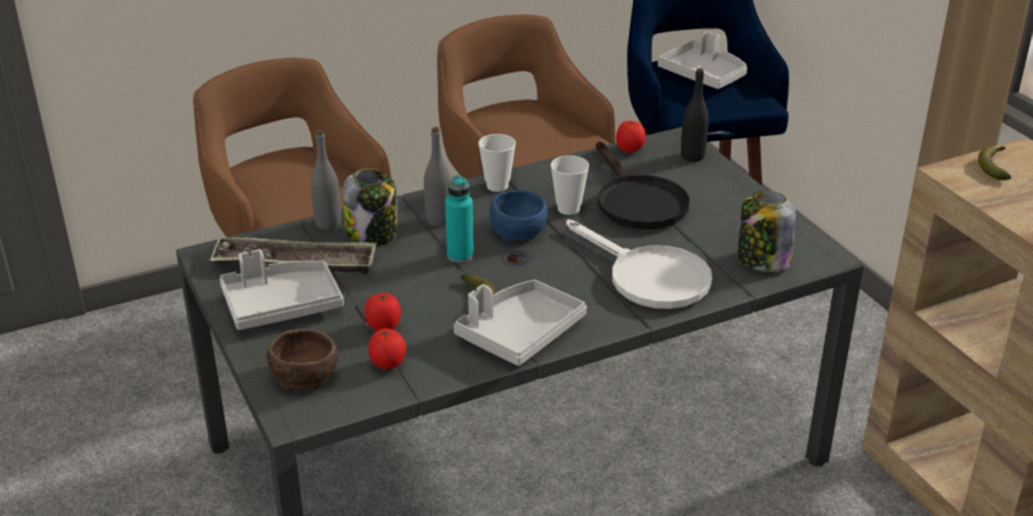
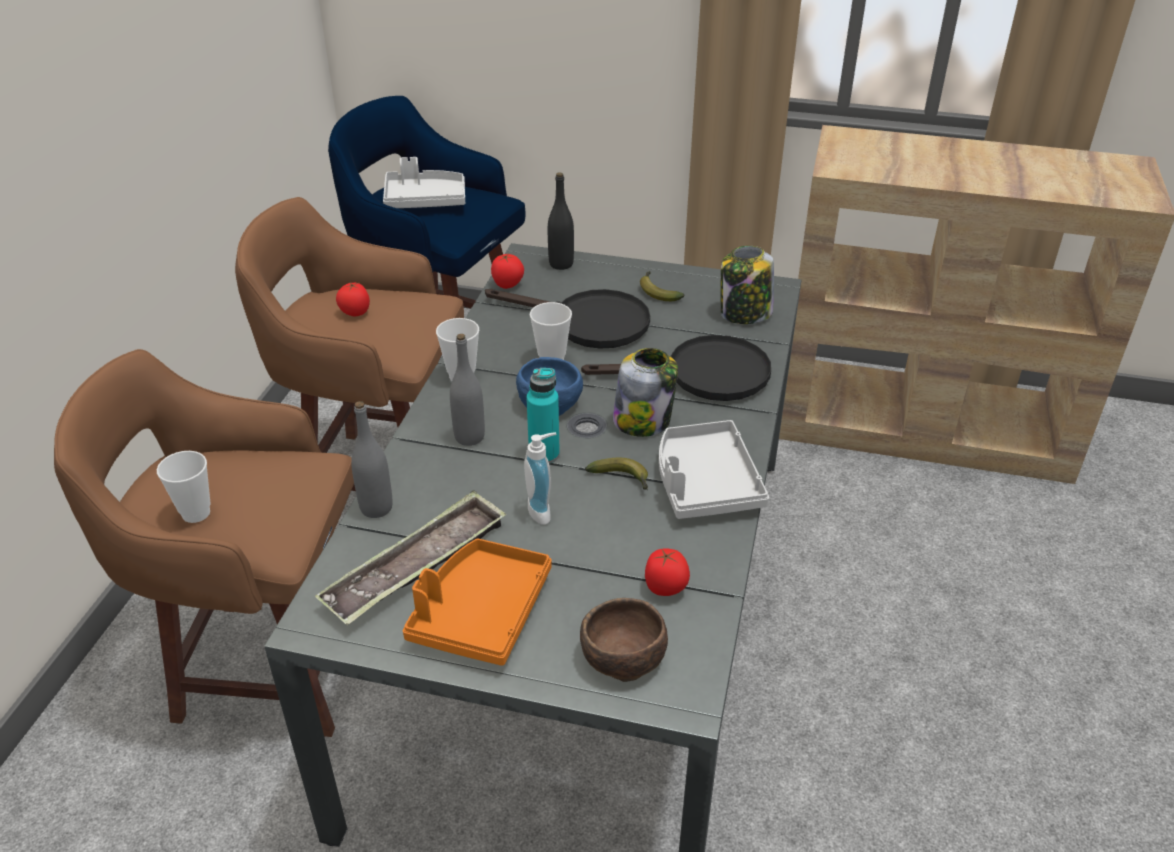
camera: 50 degrees left, 5 degrees up
(271, 180) = (196, 513): none -> cup
(281, 305) = (480, 613): grey tray -> orange tray
(372, 234) = (436, 489): jar -> jar (643, 421)
(383, 327) = (601, 560): tomato -> tomato (355, 313)
(403, 282) = (543, 511): none -> soap dispenser
(648, 277) = (703, 375): white frying pan -> black frying pan
(994, 167) = (847, 152): banana -> banana (657, 291)

